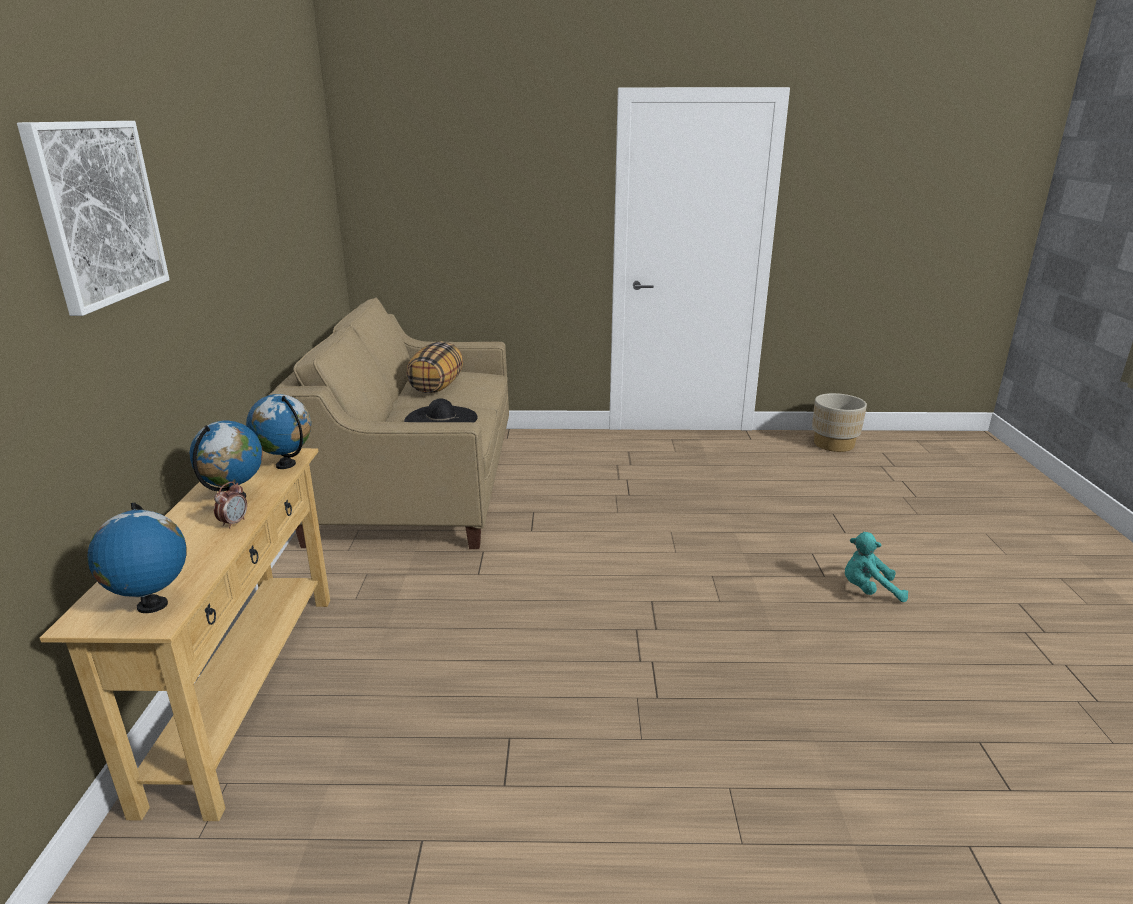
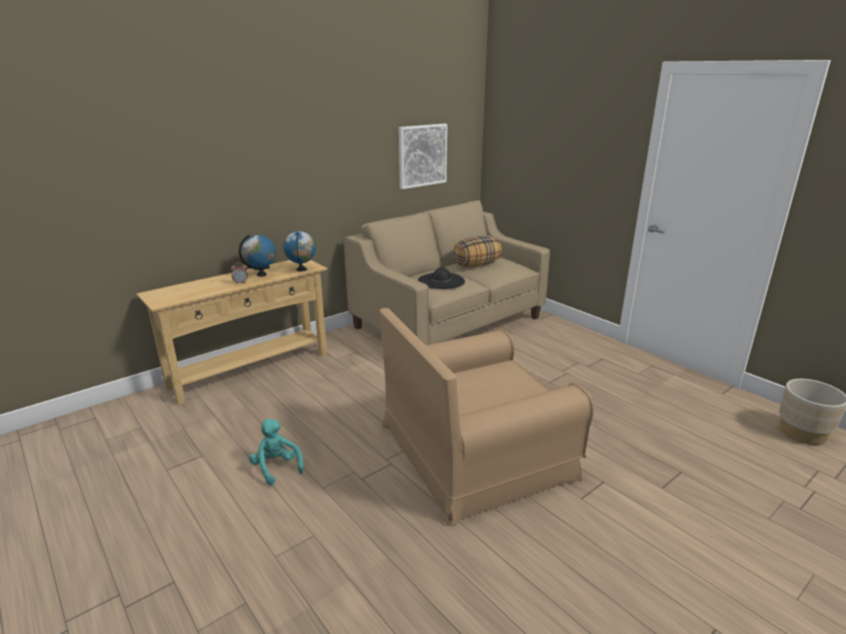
camera: 50 degrees right, 0 degrees up
(98, 213) = (226, 128): picture -> picture (422, 155)
(152, 606) = (168, 298): globe -> none
(692, 595) = (474, 451): none -> brown armchair
(868, 591) = (595, 527): turquoise plush toy -> turquoise plush toy (276, 468)

